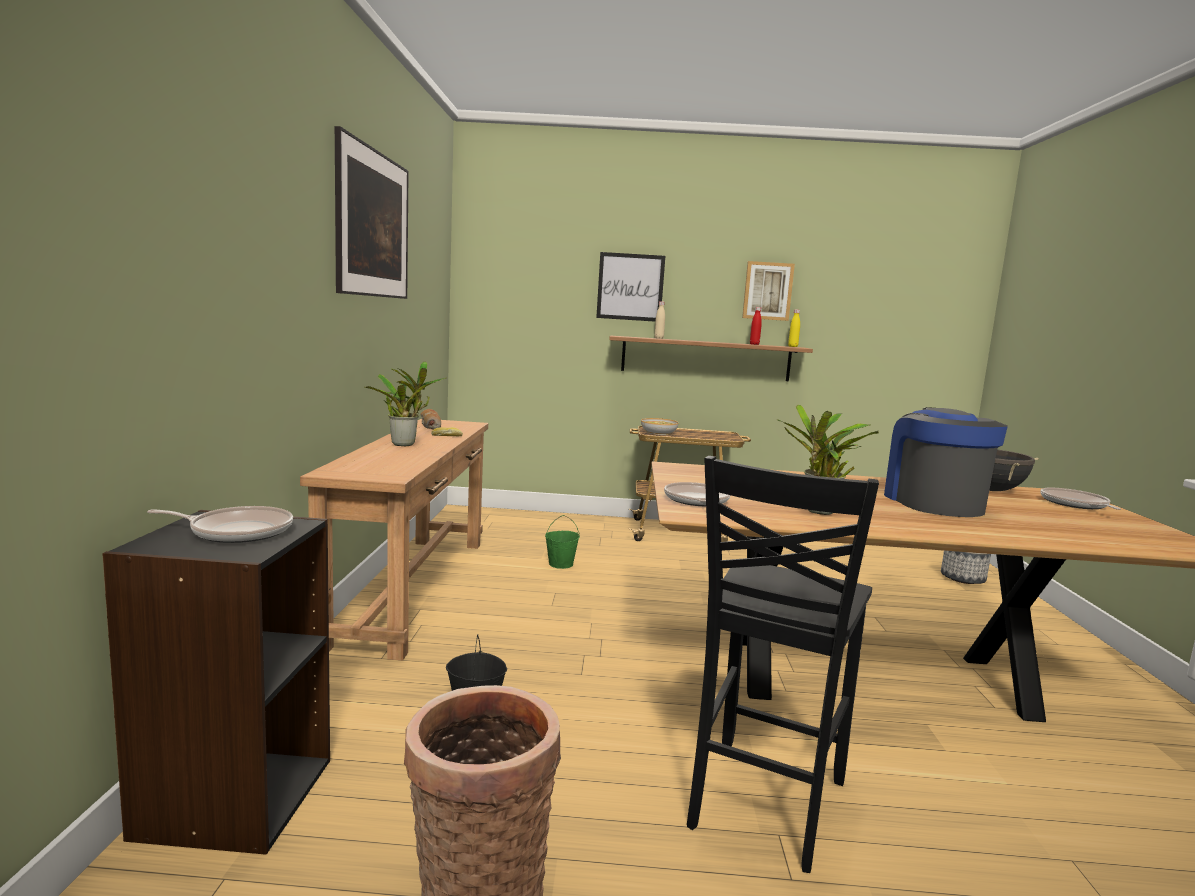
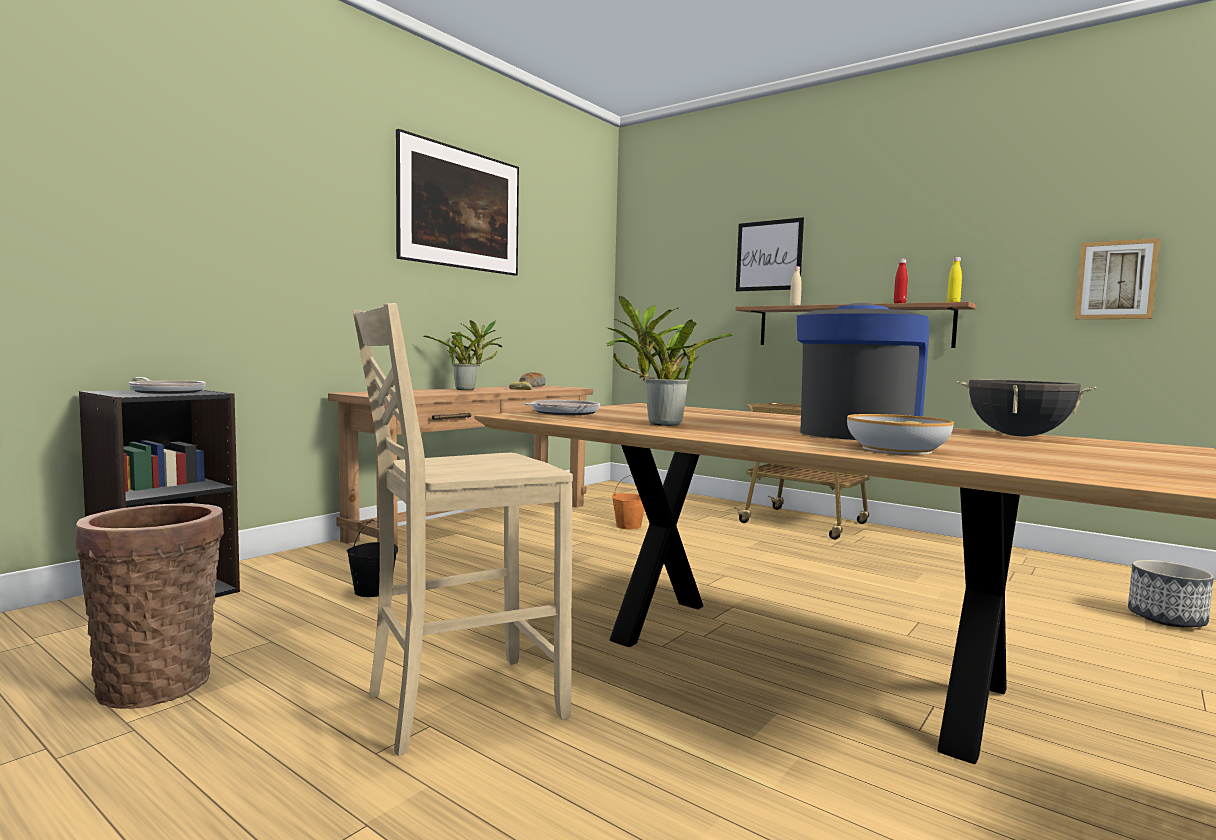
camera: 35 degrees right, 5 degrees down
(561, 564) = (628, 526): green bucket -> orange bucket
(658, 432) = (774, 405): bowl -> bowl (897, 449)
(762, 804) = (460, 704): black chair -> beige chair
(767, 291) = (923, 240): picture -> picture (1116, 280)
(1075, 504) = (1126, 450): frying pan -> none

